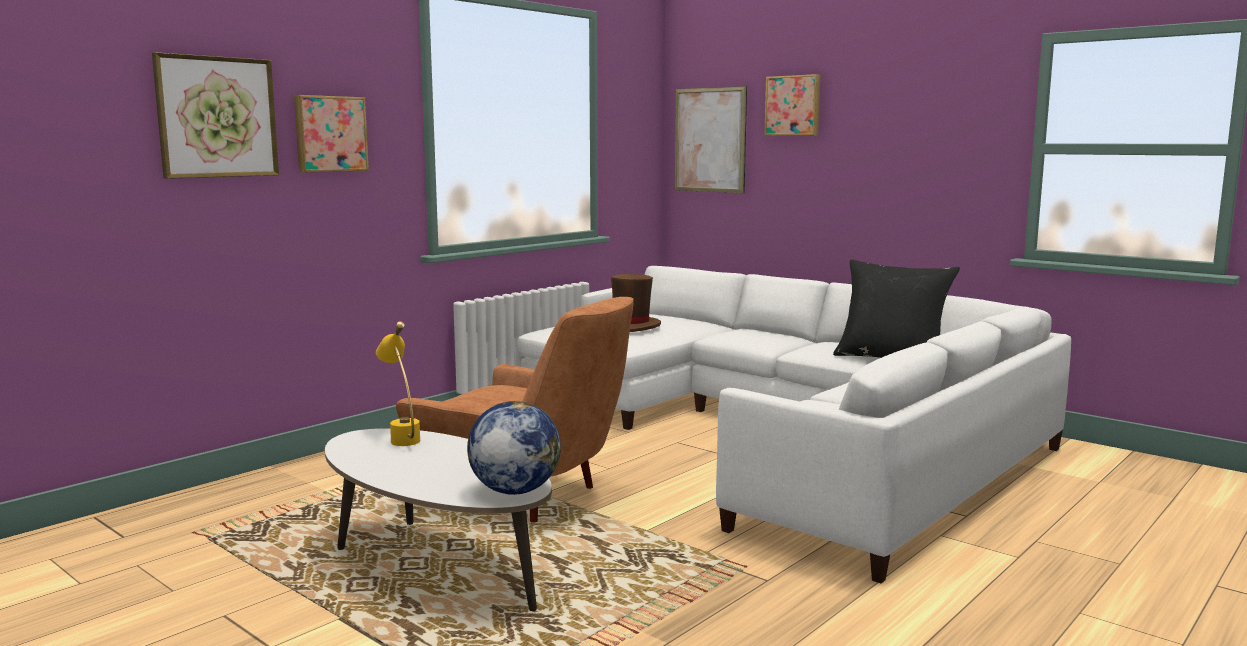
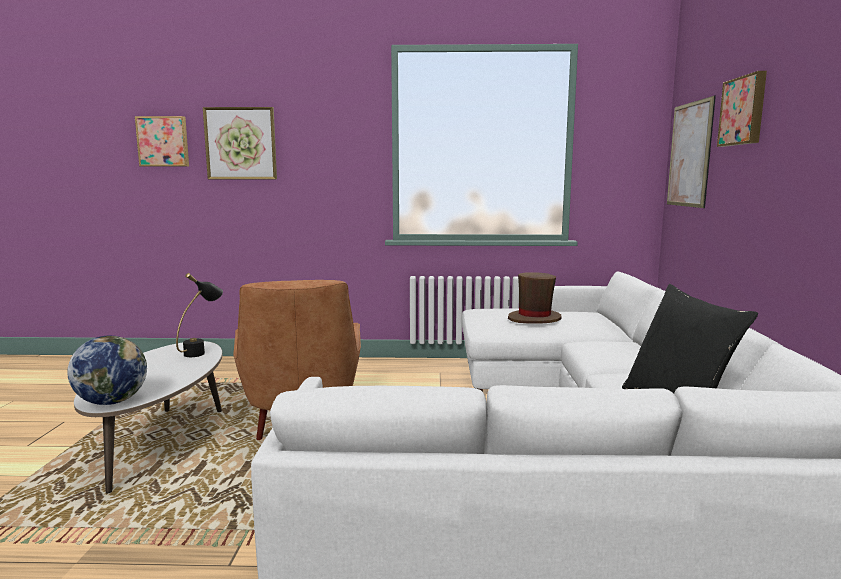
camera: 50 degrees right, 0 degrees up
(330, 134) = (315, 153): picture -> picture (163, 141)
(401, 437) = (201, 351): yellow table lamp -> black table lamp

